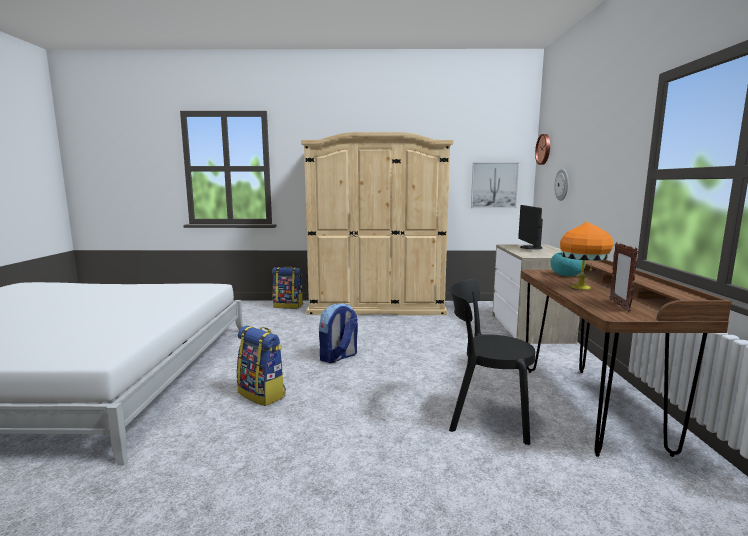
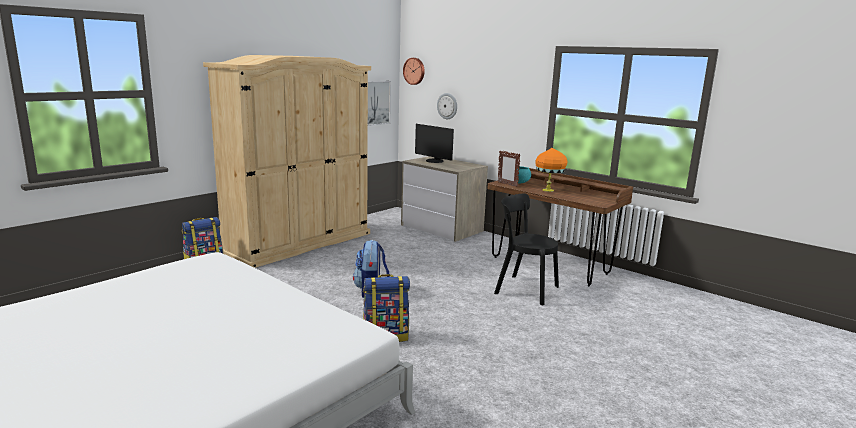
camera: 50 degrees left, 5 degrees up
(485, 416) = (523, 289): black chair -> black chair turned 60 degrees clockwise
(619, 305) = (588, 198): picture frame -> picture frame (507, 184)

